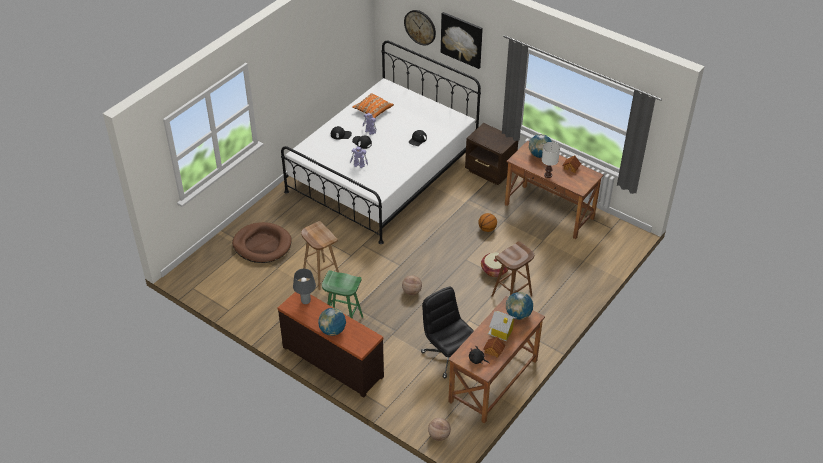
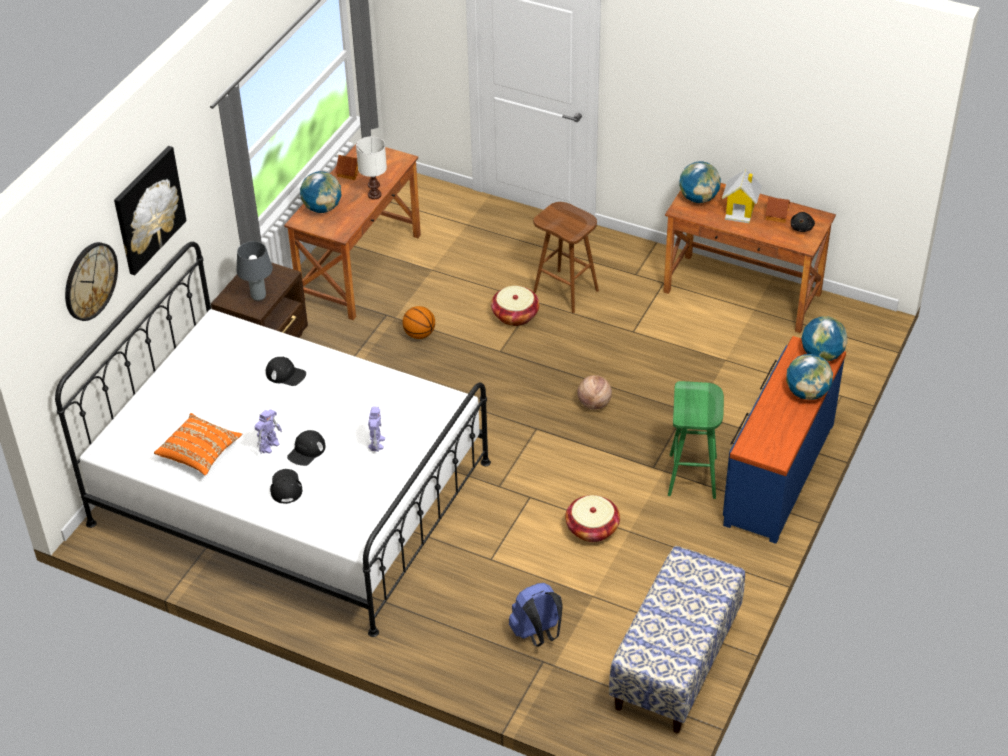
camera: 100 degrees left, 0 degrees up
(223, 291) = (676, 663): none -> bench
(262, 245) = (537, 634): brown dog bed -> blue backpack
(306, 301) = (758, 437): grey table lamp -> grey table lamp (258, 296)
(321, 275) = (592, 528): brown stool -> basket
(333, 361) = (777, 473): brown dresser -> blue dresser
(361, 345) = (822, 355): none -> globe
(439, 435) = (863, 334): basketball -> none
(448, 356) = (714, 344): black office chair -> none

